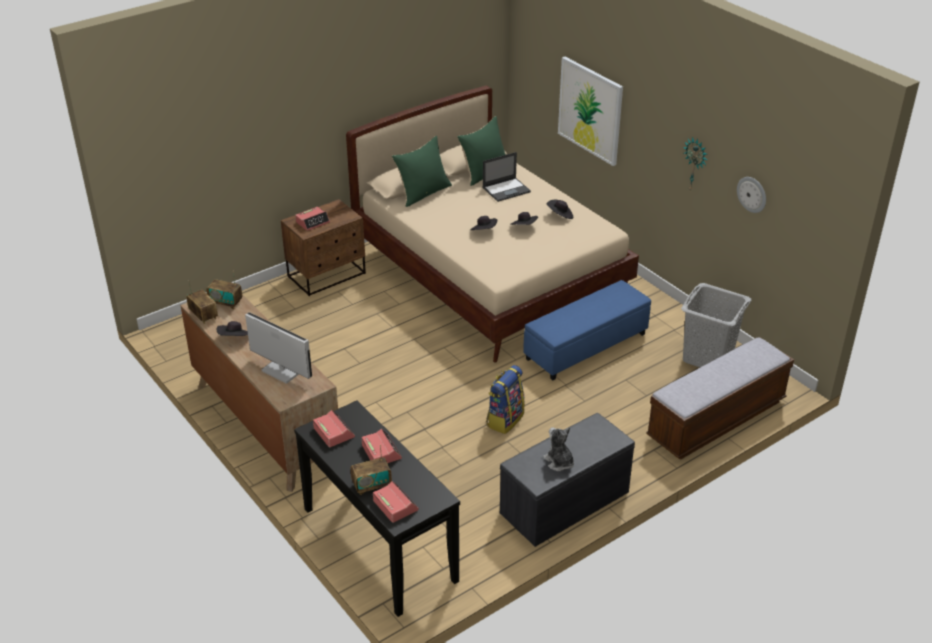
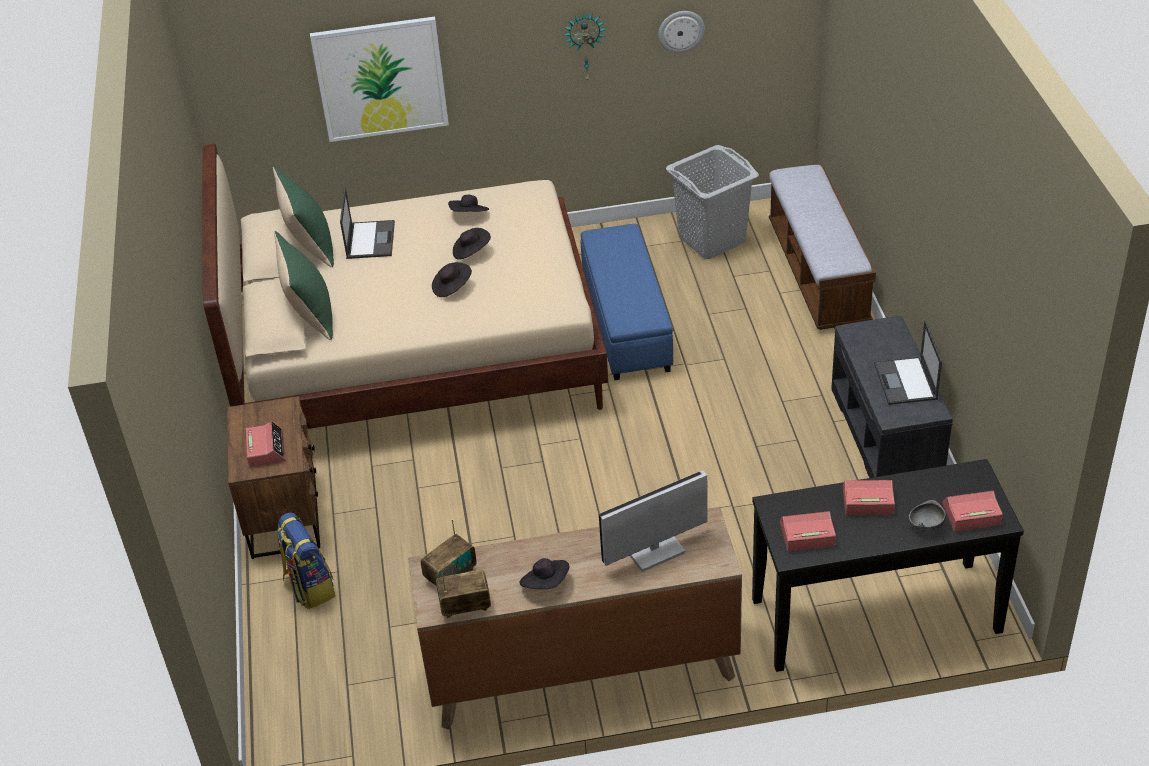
camera: 60 degrees left, 5 degrees up
(371, 485) = (925, 526): radio -> grey bowl
(504, 419) = (715, 435): backpack -> backpack (309, 586)
(559, 462) = (906, 382): plush toy -> laptop

